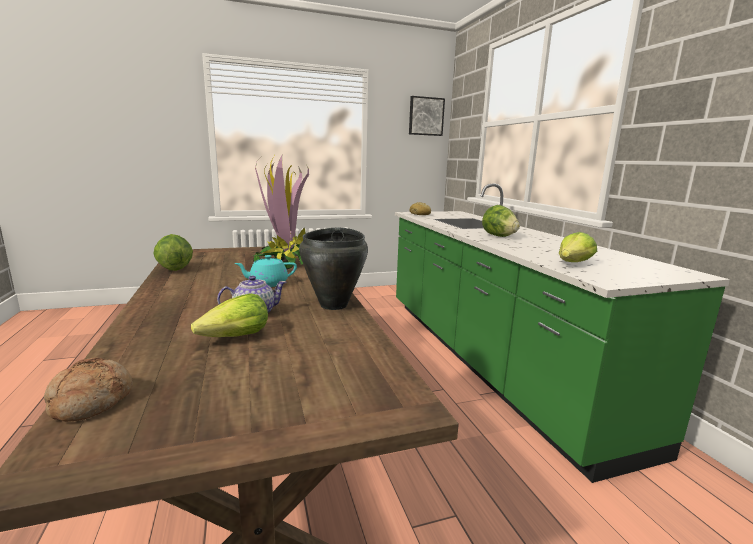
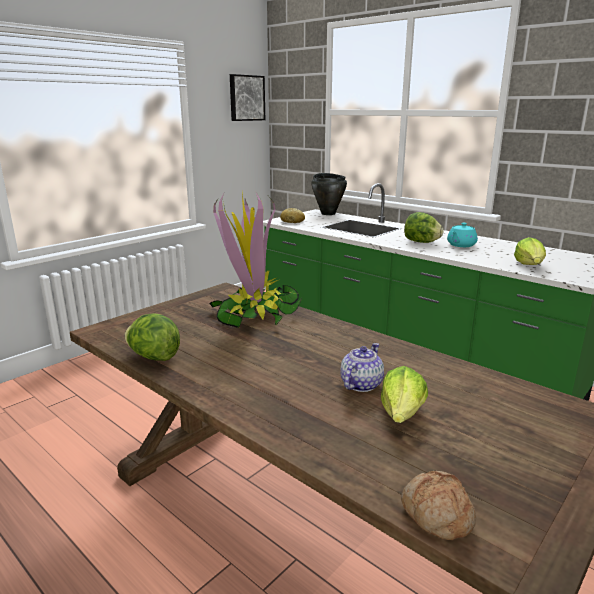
camera: 30 degrees left, 5 degrees up
(267, 283) = (296, 347): turquoise teapot -> turquoise teapot (461, 245)
(334, 305) = (402, 353): black cooking pot -> black cooking pot (328, 213)

